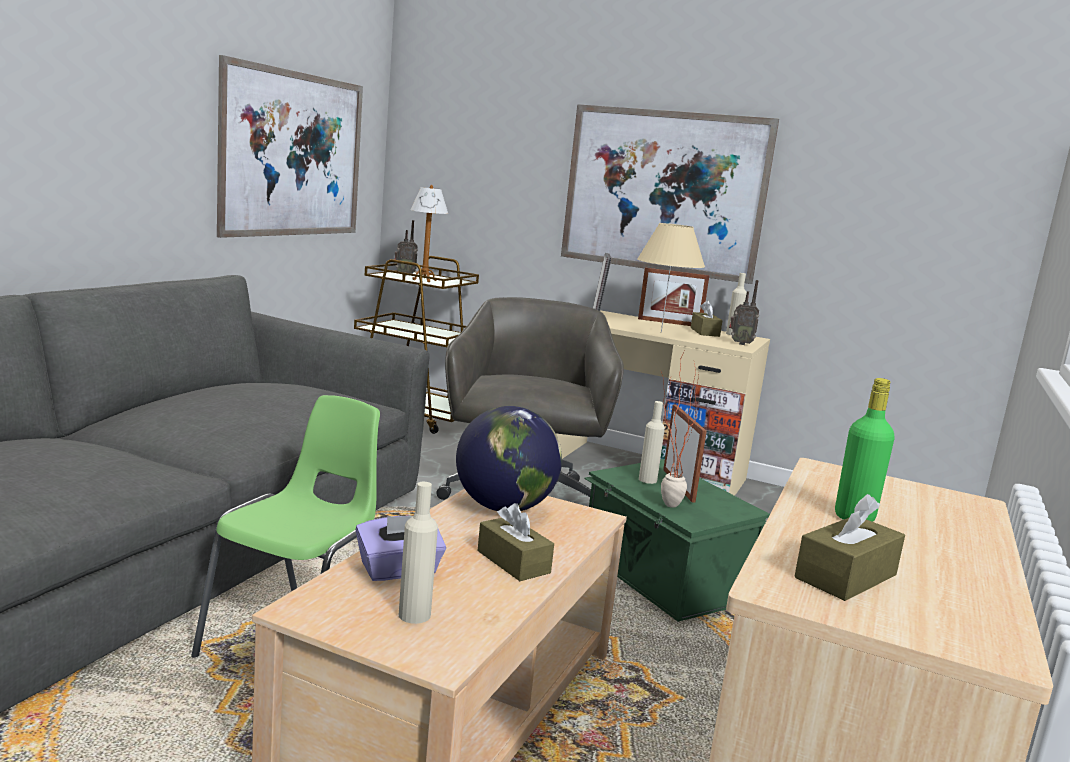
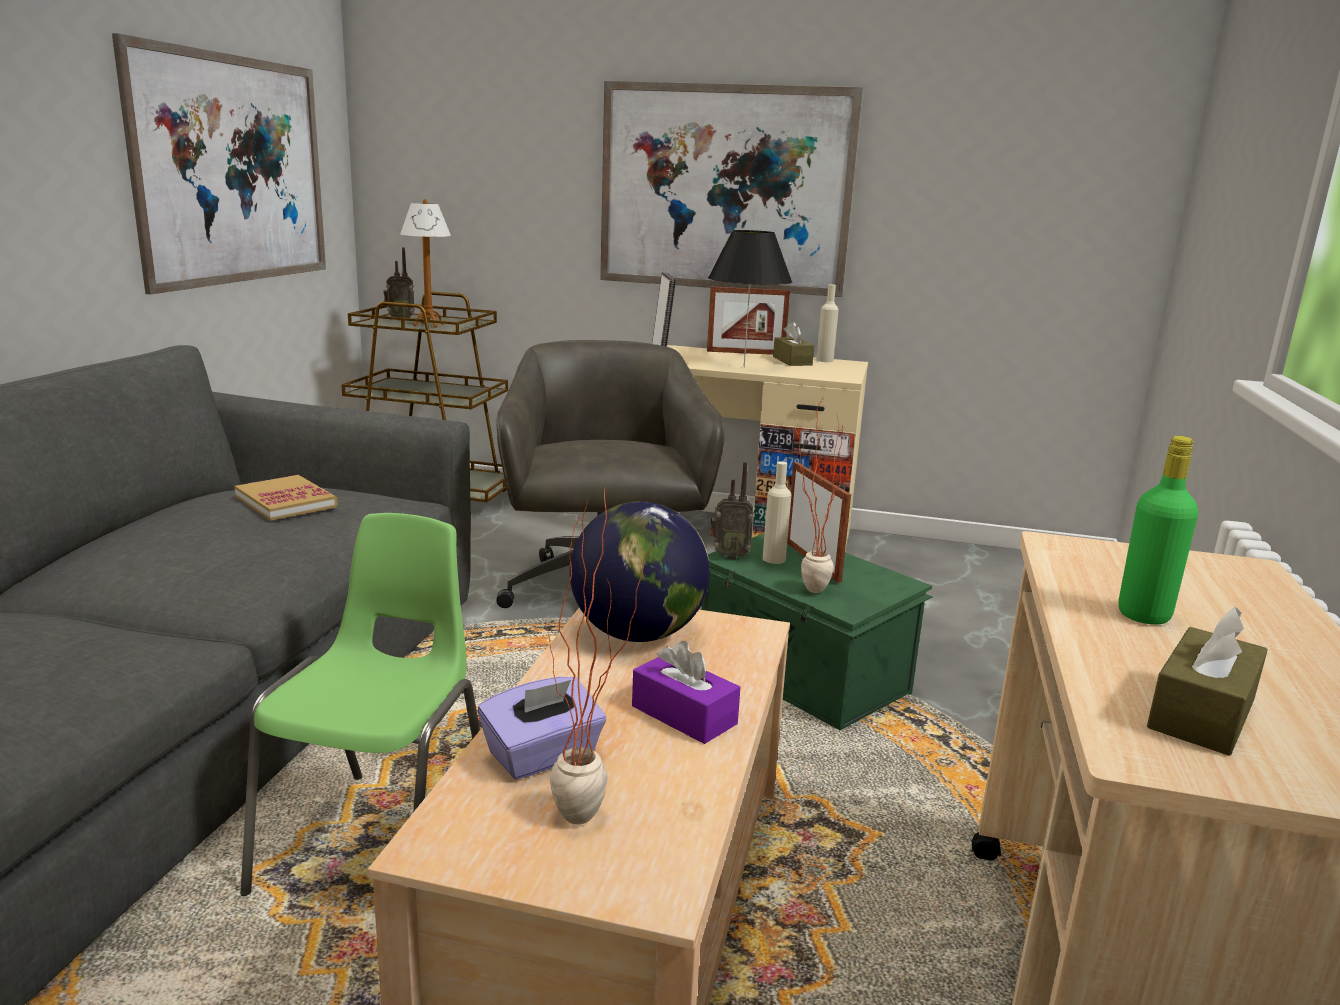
camera: 10 degrees left, 5 degrees up
(284, 392) = (286, 501): none -> book
(414, 615) = (592, 824): beige bottle -> potted plant
(513, 562) = (684, 715): brown tissue box -> purple tissue box
(660, 332) = (743, 367): beige table lamp -> black table lamp
(740, 343) = (840, 372): radio -> radio (729, 556)

